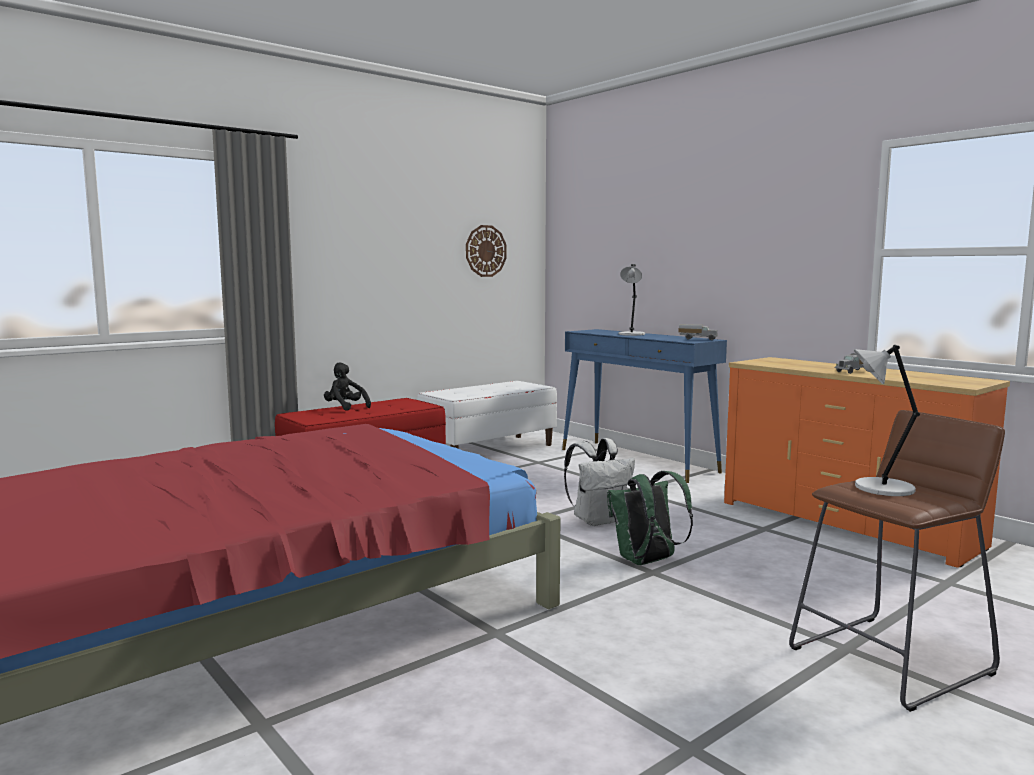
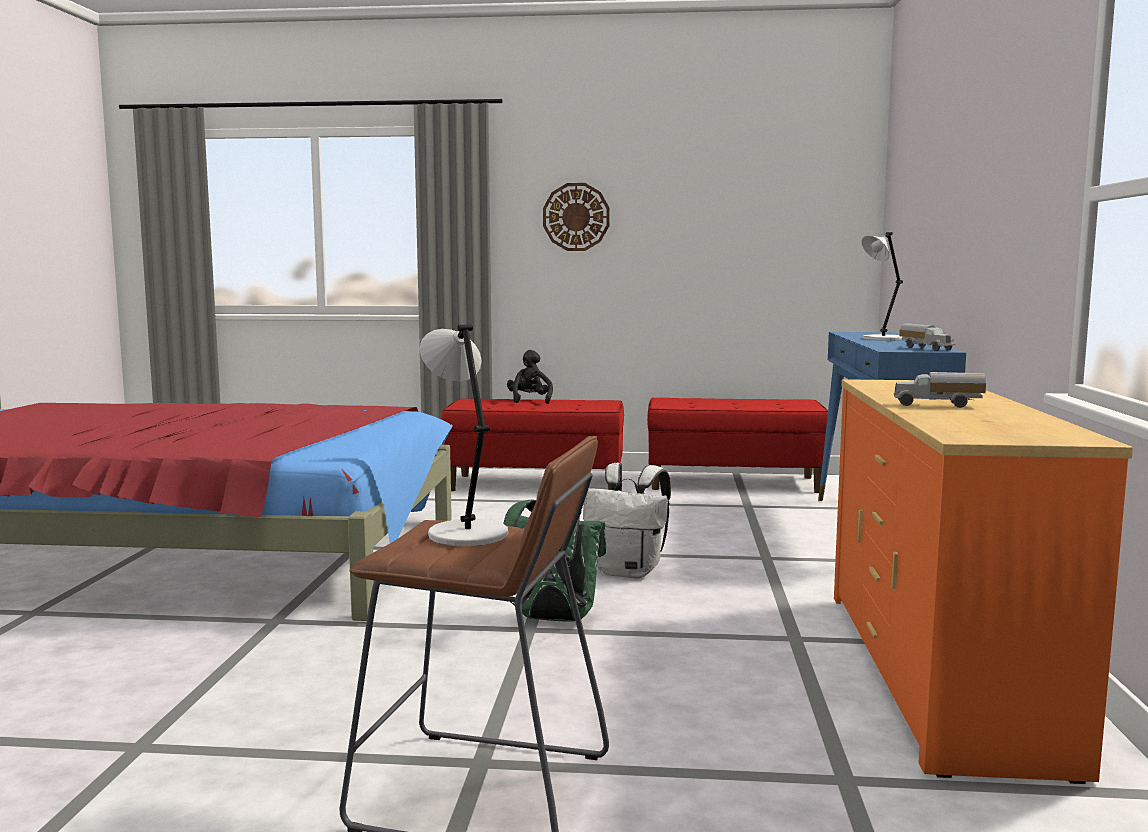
camera: 45 degrees right, 0 degrees up
(485, 251) = (771, 221): wall clock -> wall clock (576, 217)
(488, 449) = (733, 483): white bench -> red bench

